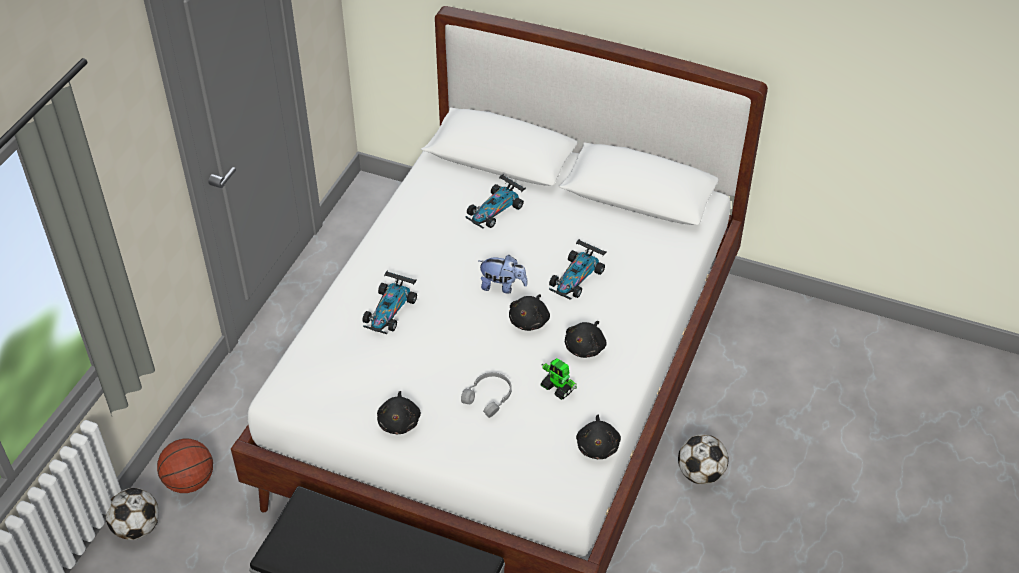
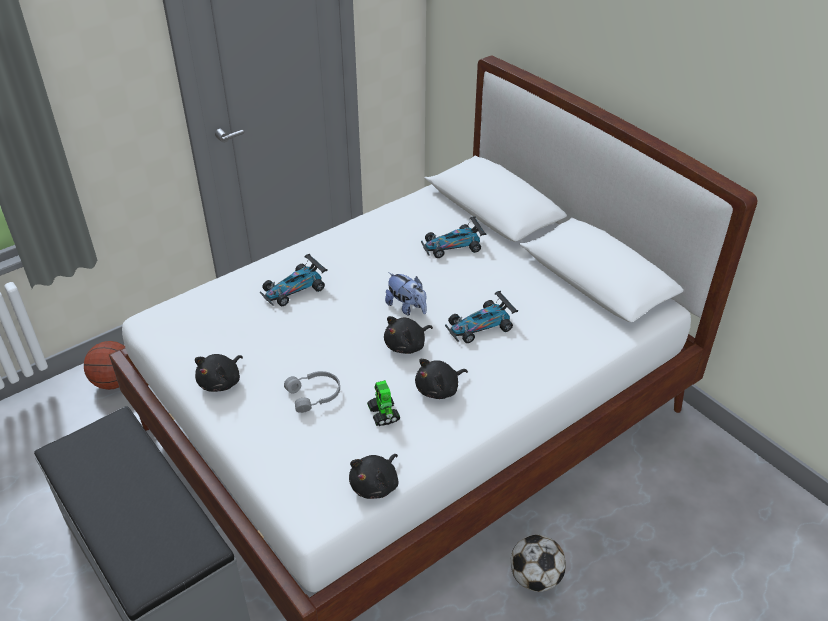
camera: 30 degrees right, 5 degrees down
(137, 528) = (51, 399): football -> none

